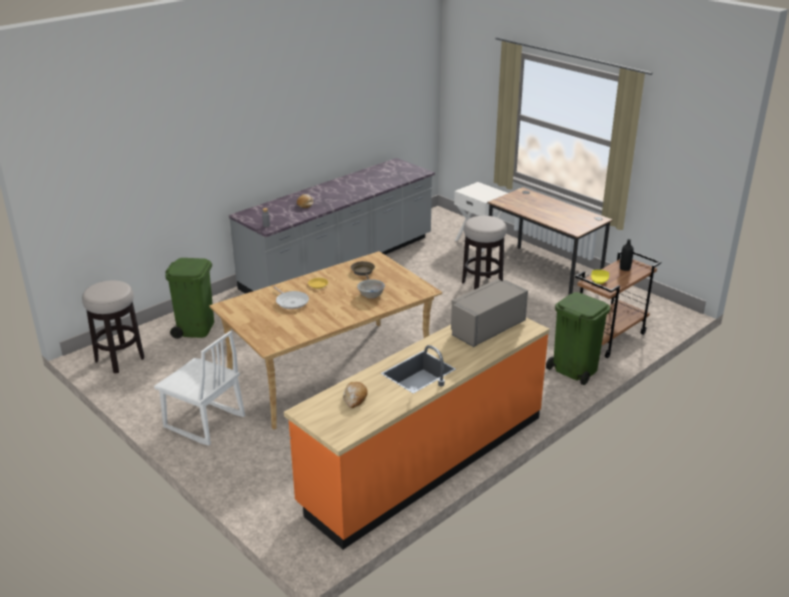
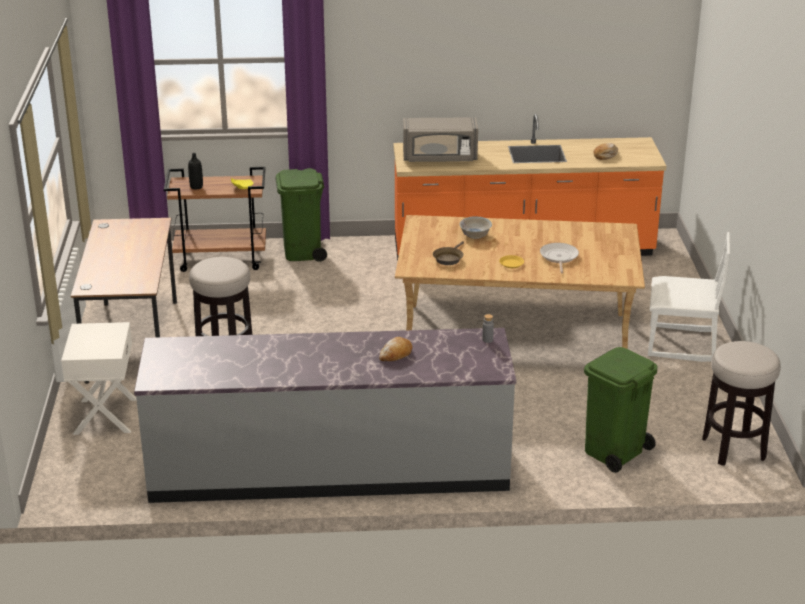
camera: 140 degrees left, 0 degrees up
(204, 423) = (681, 344): white chair -> white chair turned 120 degrees clockwise

